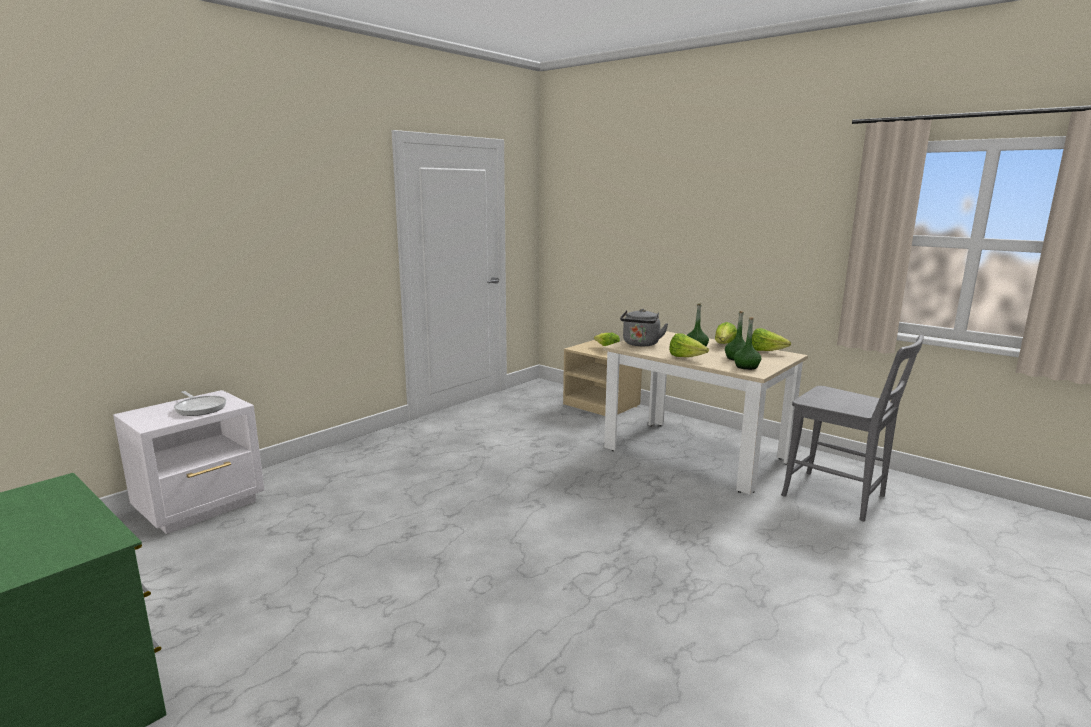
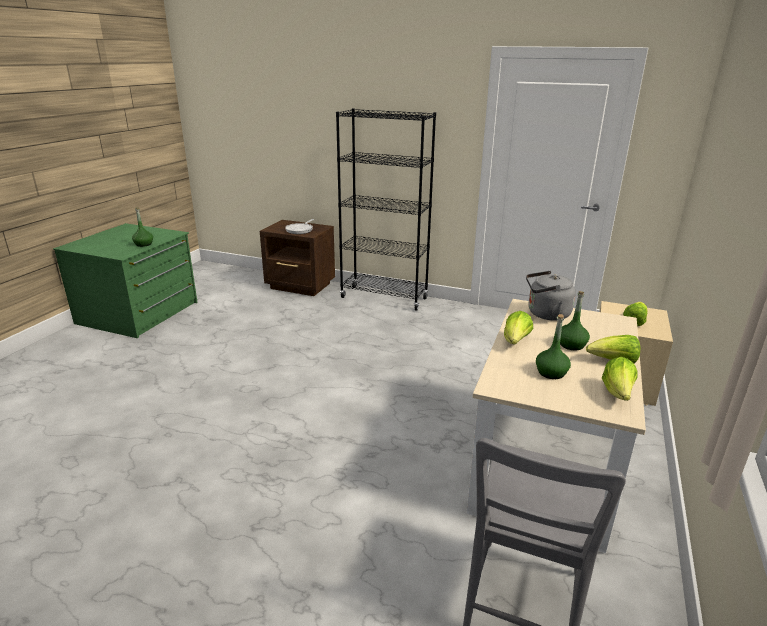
camera: 70 degrees right, 10 degrees up
(202, 506) = (301, 286): white nightstand -> brown nightstand
(334, 457) = (384, 298): none -> black bookcase
(746, 367) = (515, 380): green bottle -> green bottle (143, 244)

